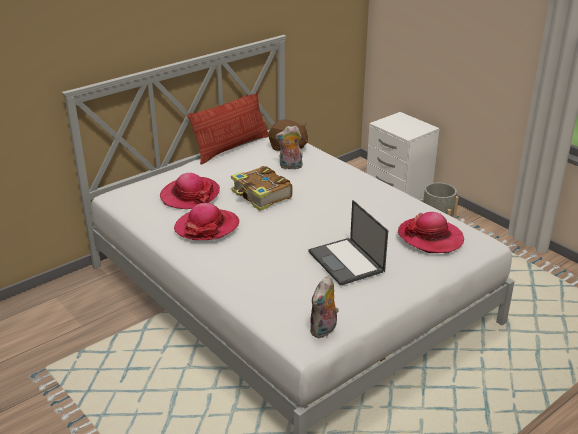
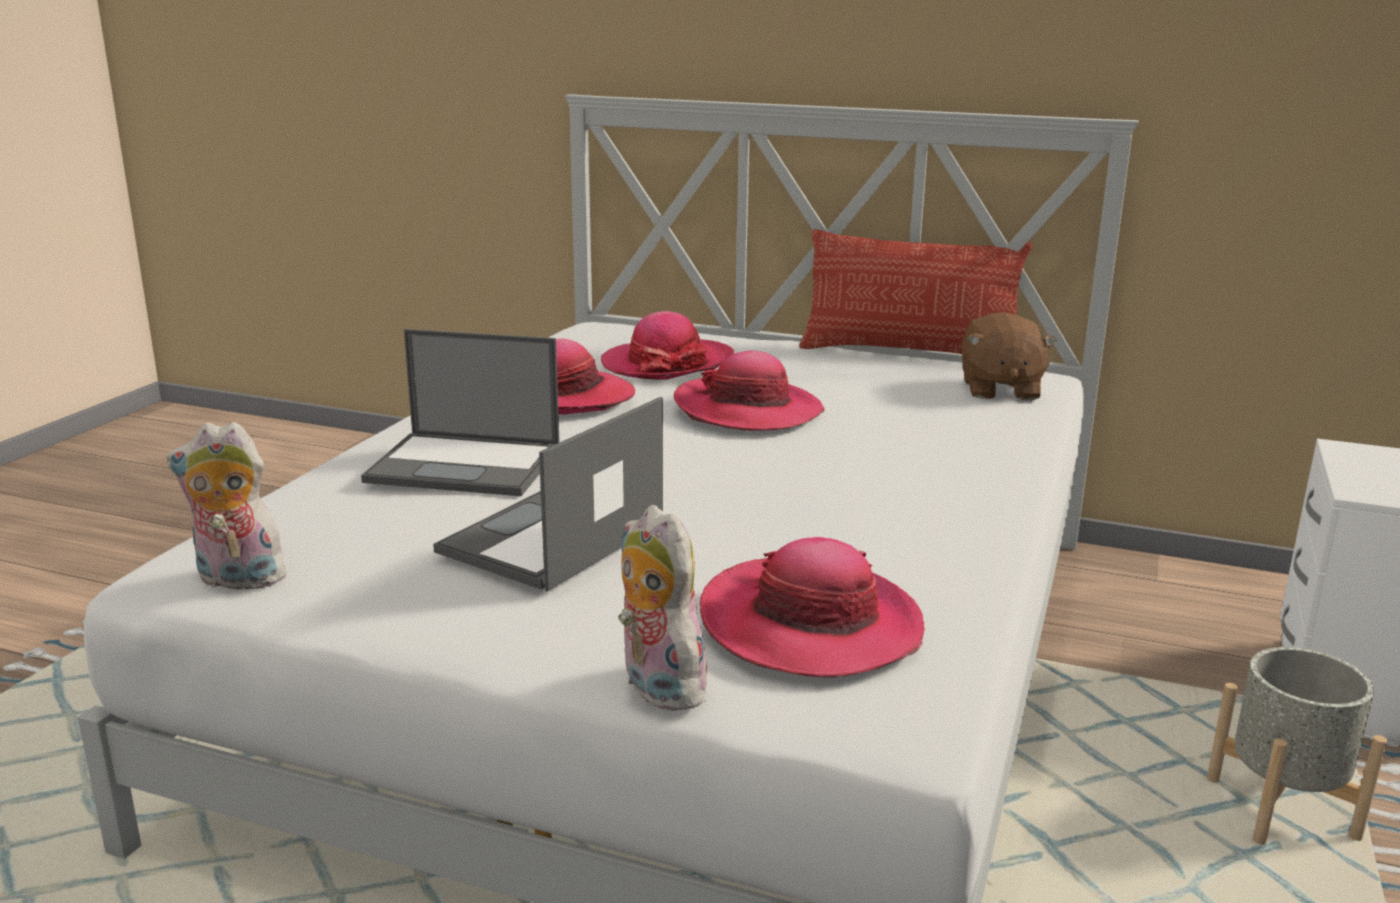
camera: 60 degrees right, 10 degrees down
(261, 196) = (748, 410): book -> hat
(267, 263) = (467, 465): none -> laptop
(290, 167) = (918, 408): plush toy -> plush toy (656, 687)

